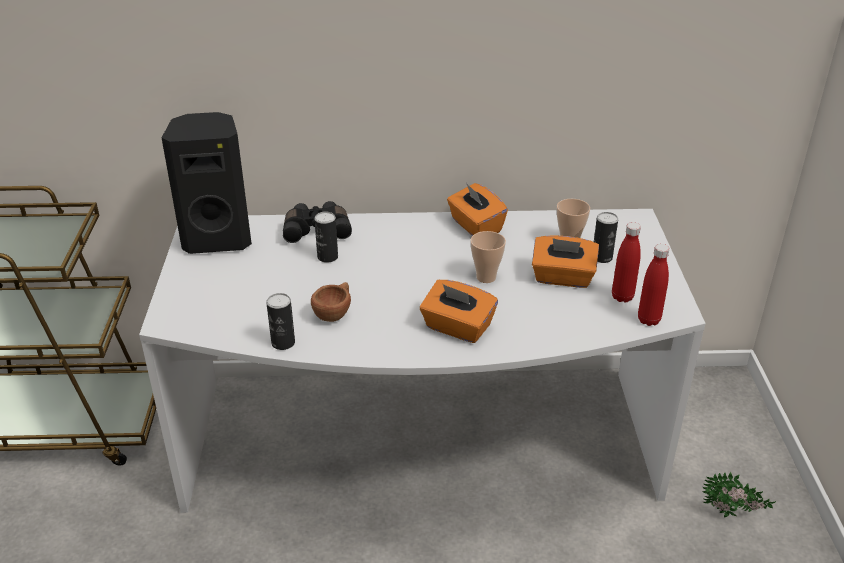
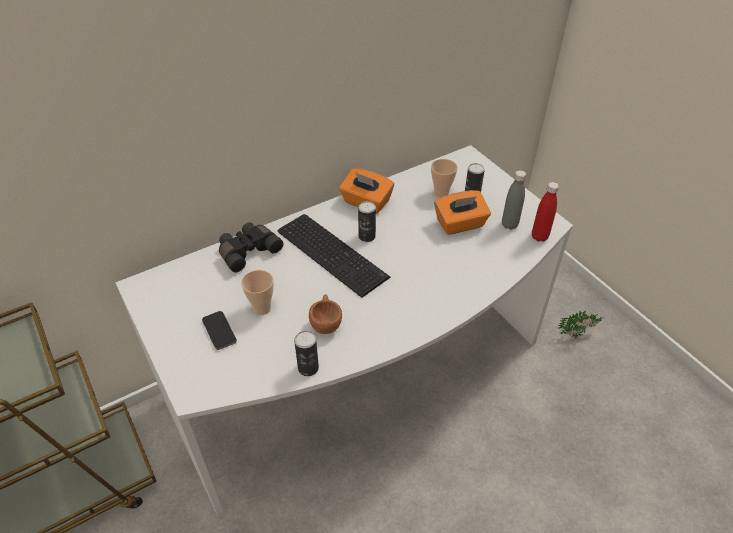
camera: 30 degrees left, 10 degrees up
(218, 239) = (169, 292): black speaker -> none
(232, 284) = (219, 331): none -> phone
(327, 257) = (277, 273): can -> can (367, 236)
(398, 257) = (332, 252): none -> keyboard
(457, 328) = (425, 296): orange tissue box -> none
(486, 277) = (409, 244): cup -> cup (262, 308)
(622, 297) = (509, 225): red bottle -> grey bottle

